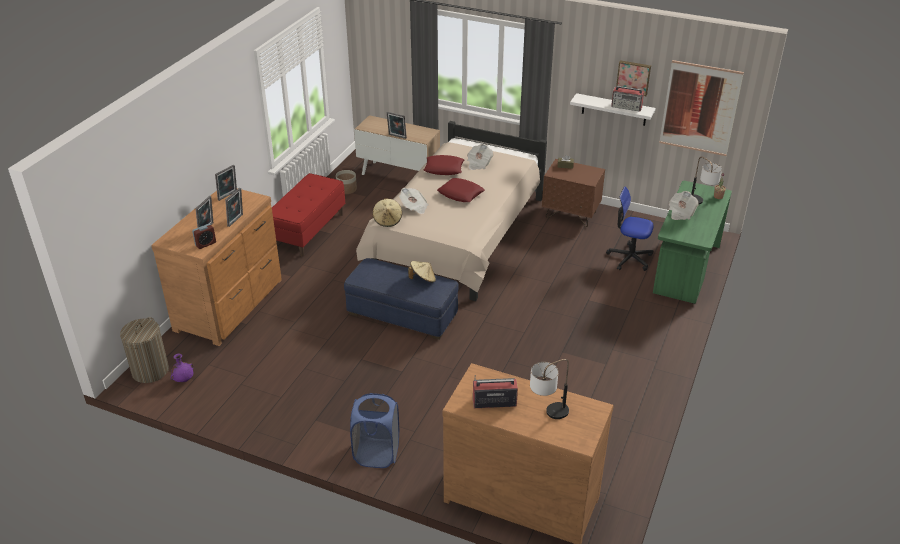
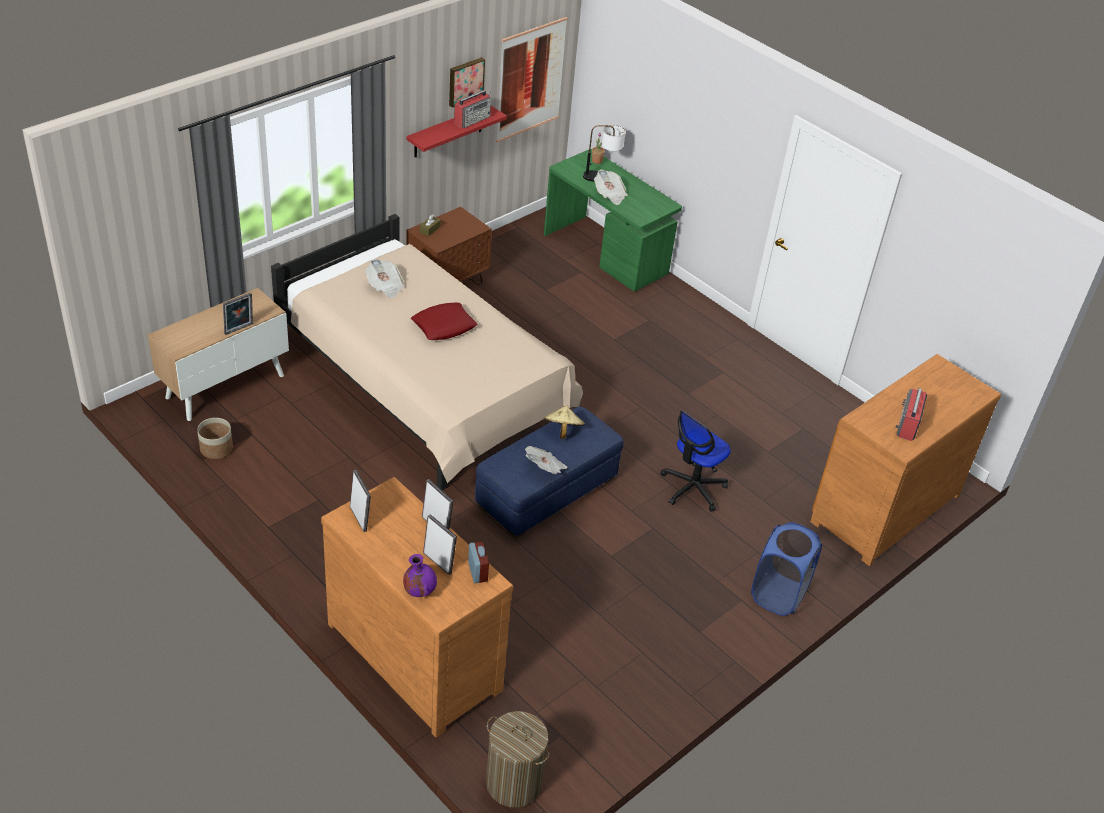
camera: 70 degrees left, 5 degrees up
(184, 380) = (555, 747): purple vase -> purple vase (419, 590)
(308, 230) = (291, 521): red bench -> none
(387, 220) = (457, 406): beige hat -> none
(414, 207) = (445, 374): newspaper -> newspaper (545, 468)
(444, 169) = (371, 318): red pillow -> none
(547, 415) = (938, 398): table lamp -> none
(614, 109) = (448, 131): white shelf -> red shelf
(629, 258) = (561, 280): office chair -> office chair (693, 488)

